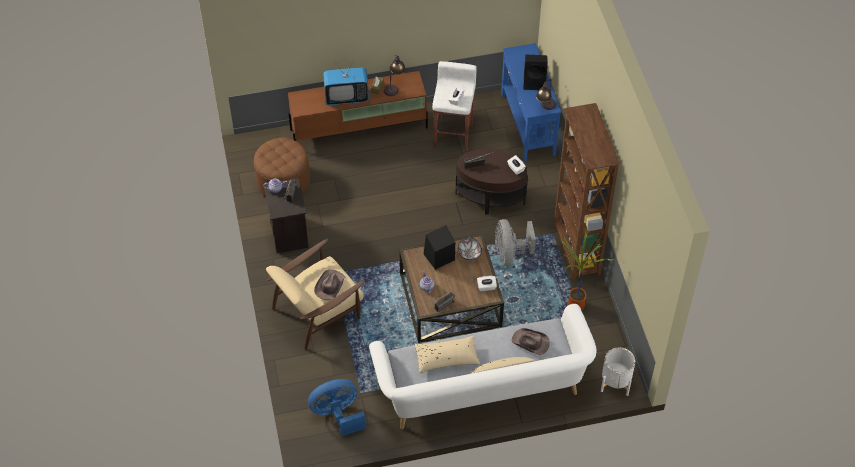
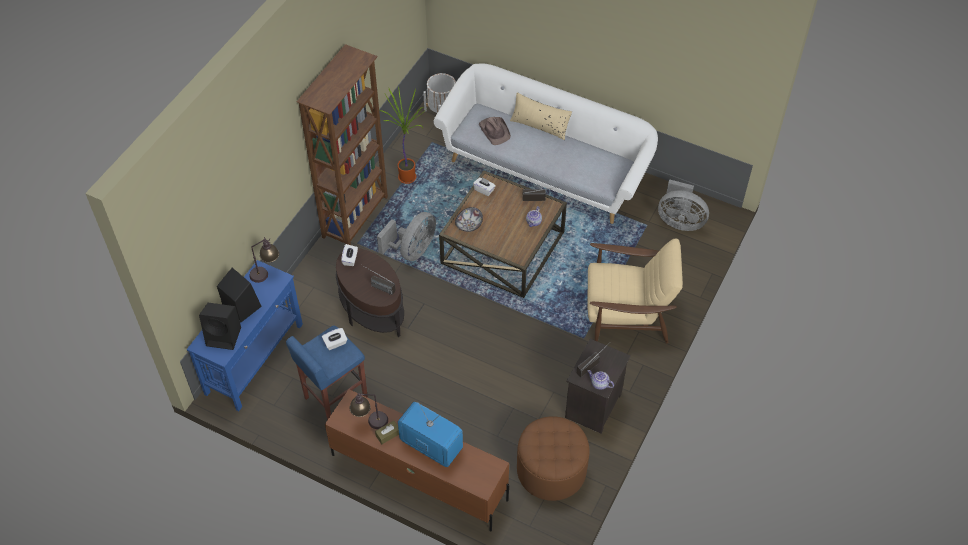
camera: 140 degrees left, 0 degrees up
(329, 286) = (616, 281): brown hat -> none
(337, 414) = (679, 221): blue fan -> grey fan
(438, 257) = (499, 239): black speaker -> black speaker (224, 336)
(446, 358) = (572, 161): beige pillow -> none
(454, 135) = (334, 398): white stool -> blue stool

